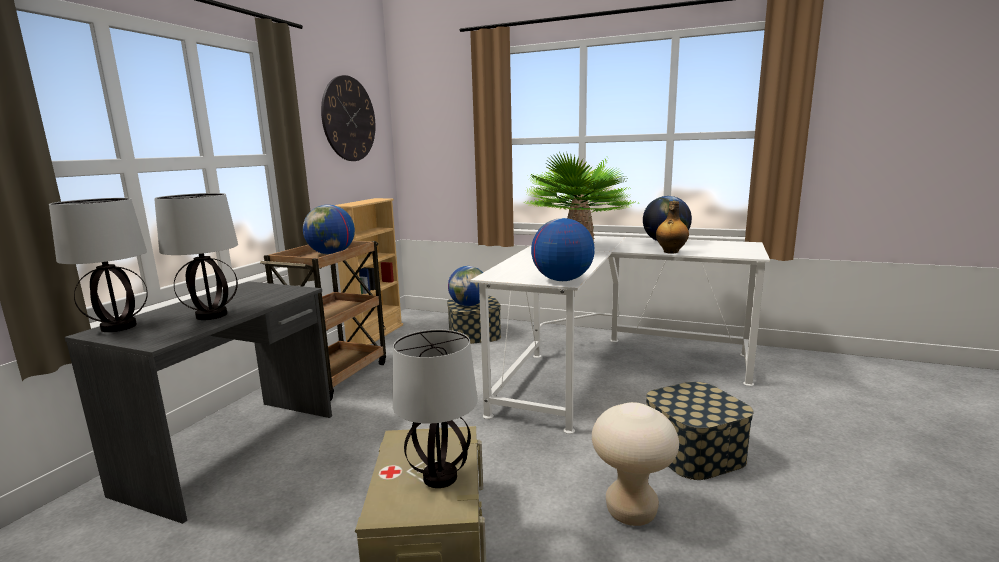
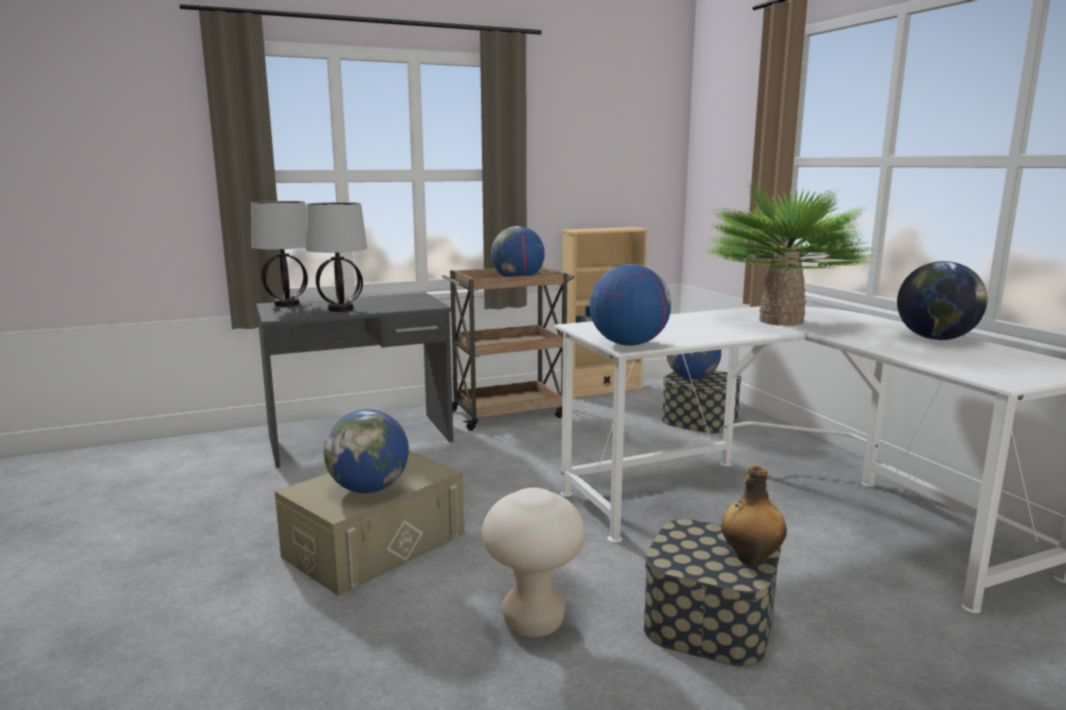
camera: 45 degrees right, 0 degrees up
(349, 119) = (611, 130): wall clock -> none
(440, 477) = (369, 489): table lamp -> globe
(670, 252) = (886, 350): bottle -> bottle (750, 558)

